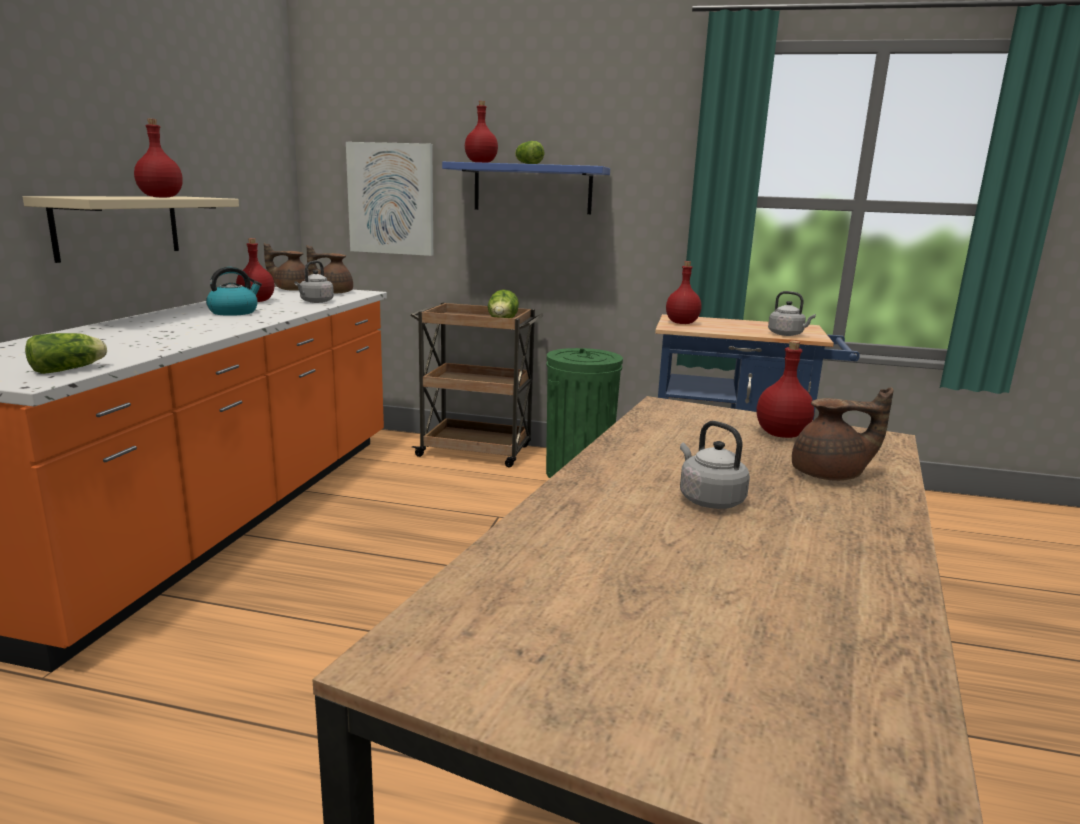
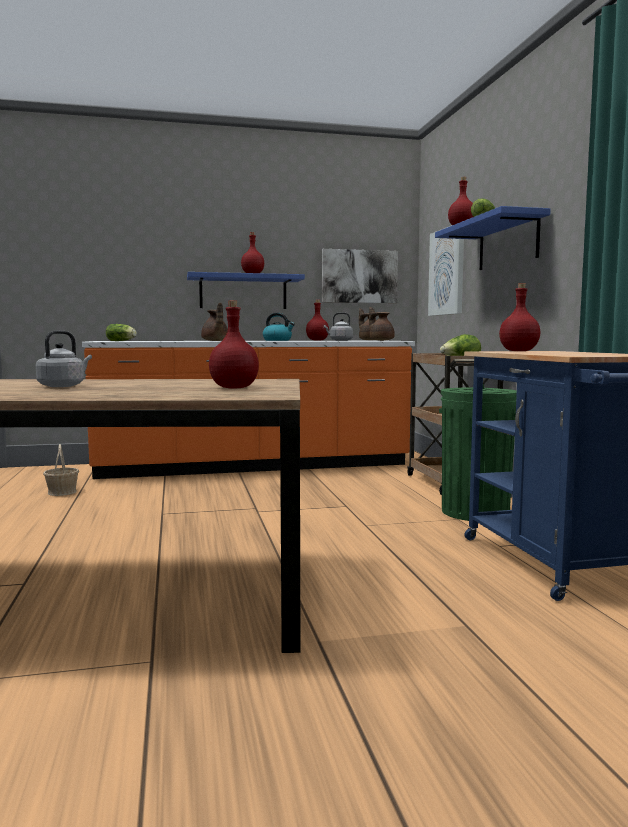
camera: 65 degrees right, 10 degrees down
(109, 721) = (62, 492): none -> basket
(118, 226) = (243, 292): beige shelf -> blue shelf
(250, 193) = (359, 276): none -> picture
(787, 334) = (564, 354): grey kettle -> none
(830, 475) = (135, 392): brown teapot -> brown teapot (215, 341)

